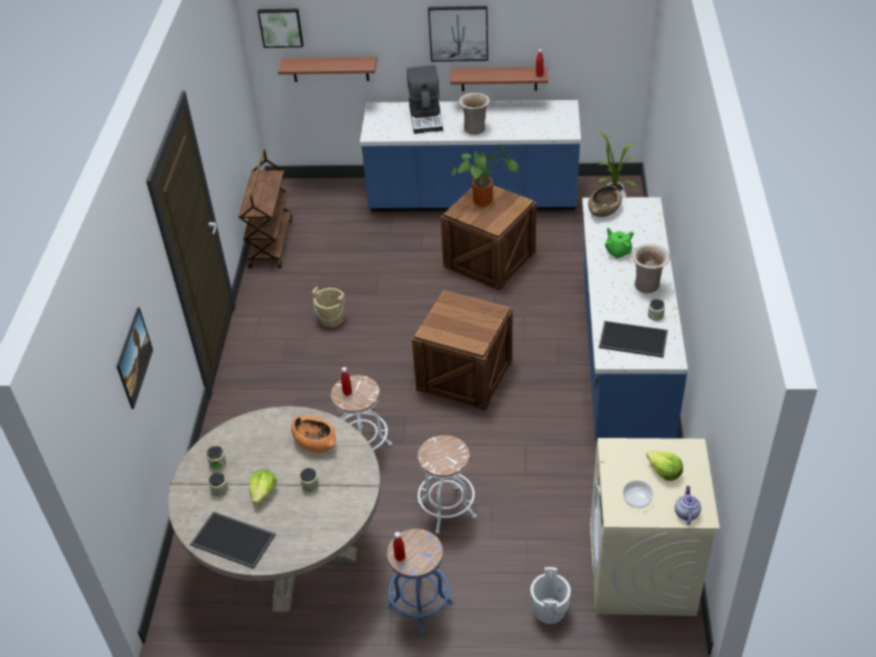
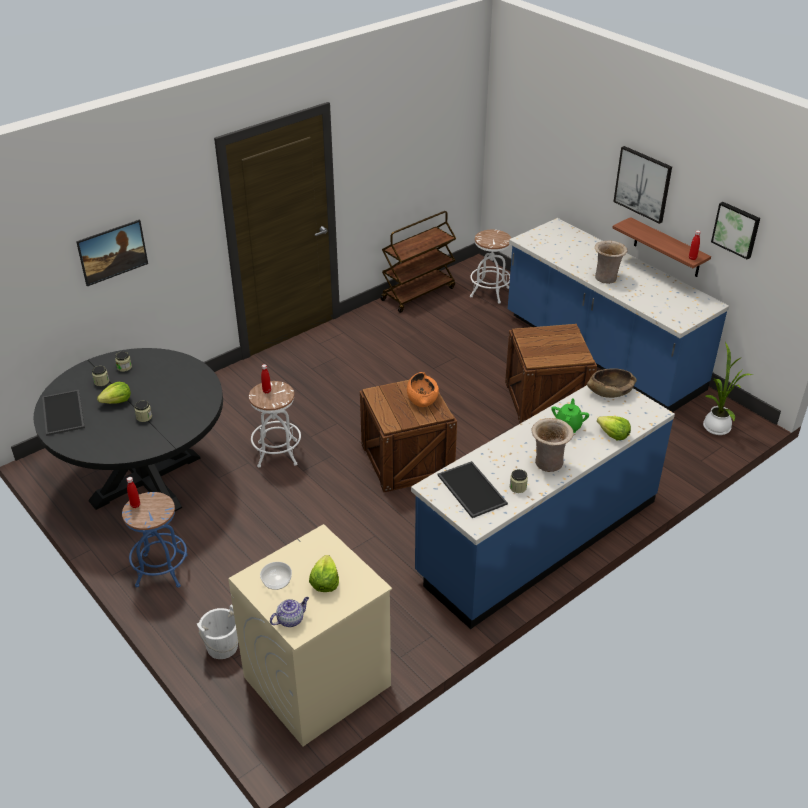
camera: 45 degrees right, 5 degrees down
(281, 27) = (513, 116): picture -> picture (736, 229)
(291, 555) = (146, 479): beige dining table -> black dining table
(314, 441) = (187, 396): orange bowl -> orange bowl (422, 398)
(330, 69) = (540, 173): shelf -> none
(332, 319) = (382, 364): beige bucket -> none
(426, 118) = (583, 251): coffee machine -> none
(447, 509) = (264, 531): white stool -> white stool (489, 292)
(485, 200) = (557, 339): potted plant -> none
(651, 237) = (613, 435): none -> lettuce

